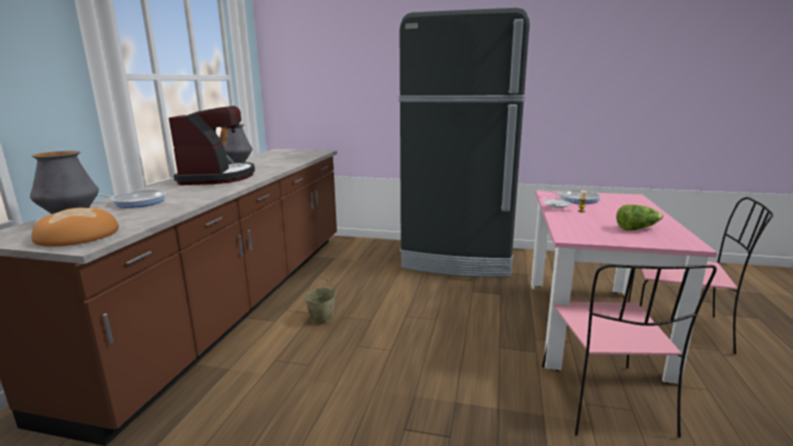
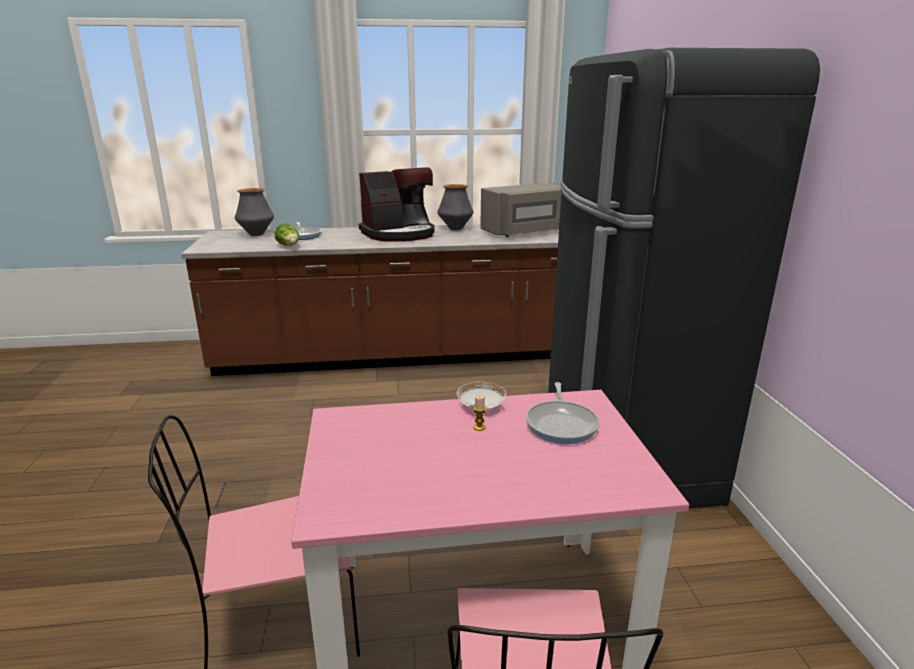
camera: 70 degrees right, 5 degrees up
(77, 236) = (218, 244): bread -> none
(285, 156) = (528, 232): none -> grey microwave
(321, 318) = (390, 401): beige bucket -> none
(636, 229) = (396, 472): lettuce -> lettuce (289, 246)

